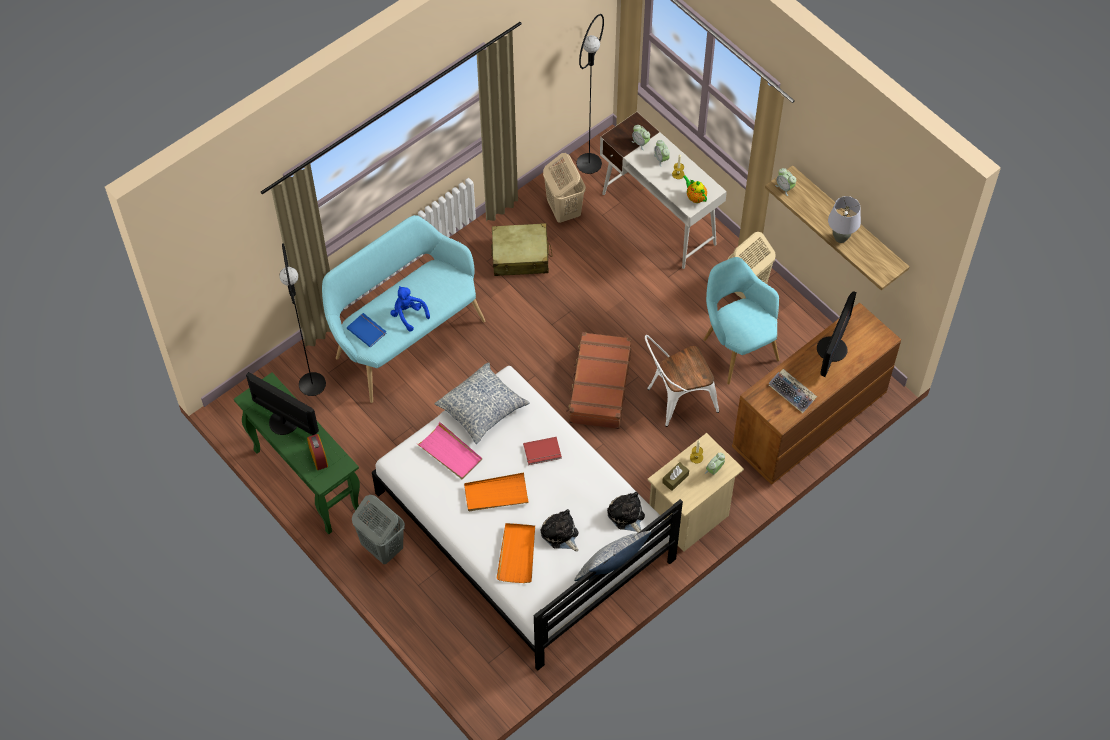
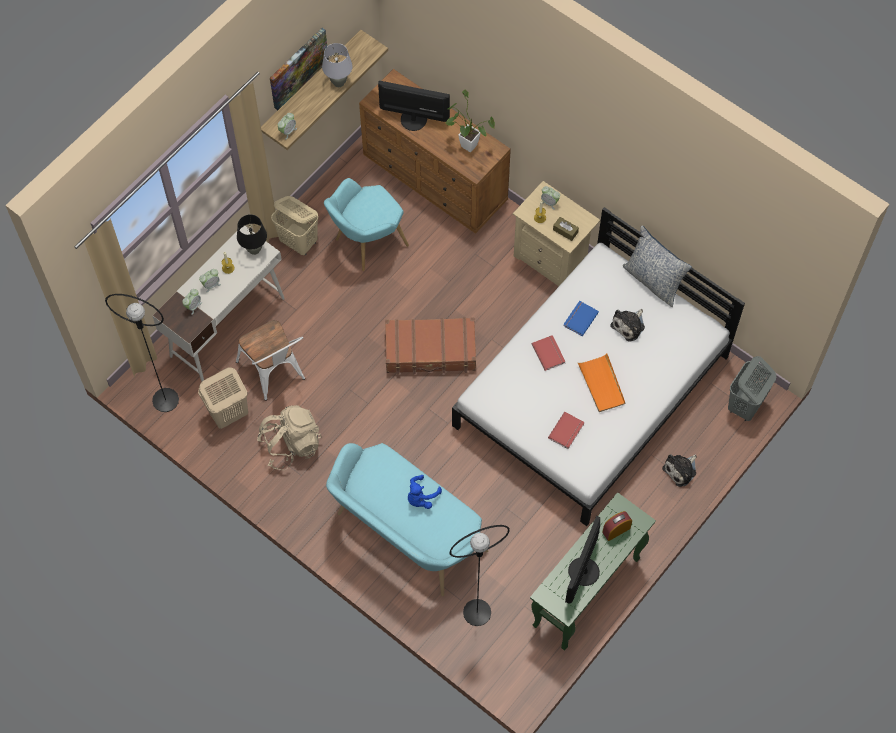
camera: 100 degrees left, 5 degrees up
(367, 330) = (446, 532): blue book -> blue book (579, 318)
(382, 547) = (641, 508): grey laundry basket -> grey laundry basket (745, 406)
(450, 453) = (567, 431): pink tray -> red book
(482, 408) = (513, 413): pillow -> none
(517, 554) = (658, 356): orange tray -> none
(520, 256) = (291, 445): beige suitcase -> beige backpack
(627, 516) = (598, 276): plush toy -> plush toy (681, 470)
(676, 400) = (433, 285): white chair -> white chair (275, 373)
(695, 197) = (254, 250): teapot -> black table lamp
(793, 393) = (466, 144): keyboard -> potted plant
(843, 183) = (298, 67): none -> picture

